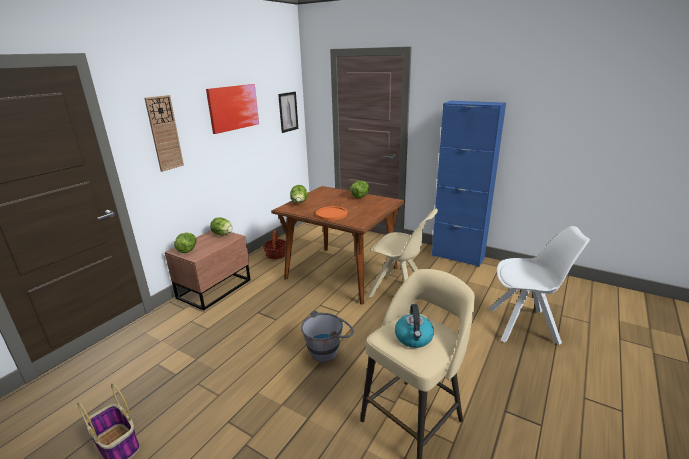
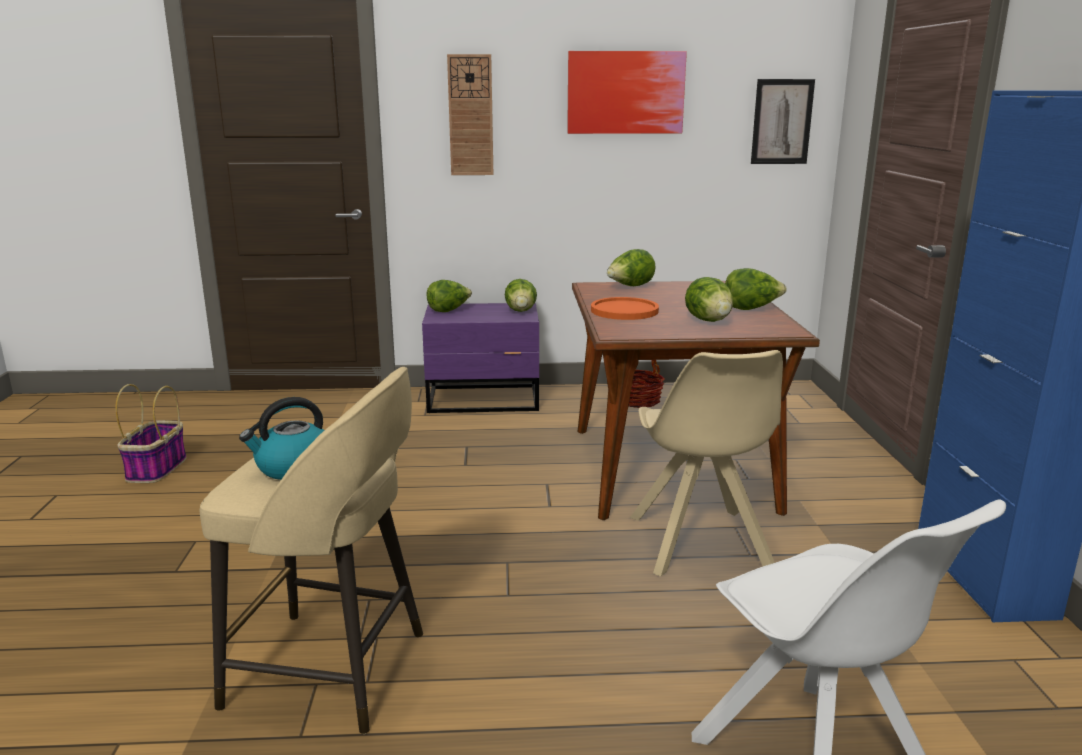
camera: 55 degrees right, 5 degrees down
(216, 289) = (485, 400): brown nightstand -> purple nightstand
(328, 350) = (435, 532): grey bucket -> none
(365, 206) = (709, 321): none -> lettuce

